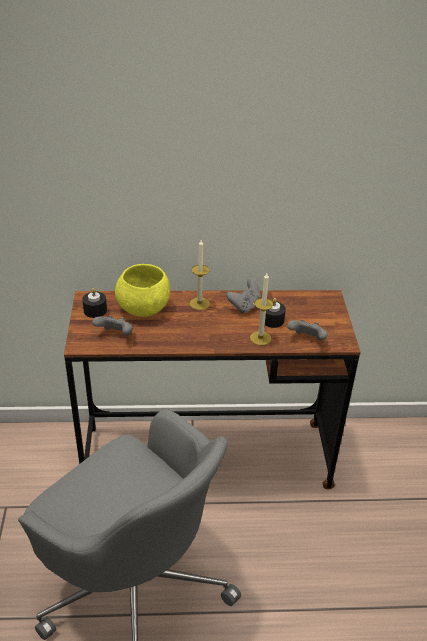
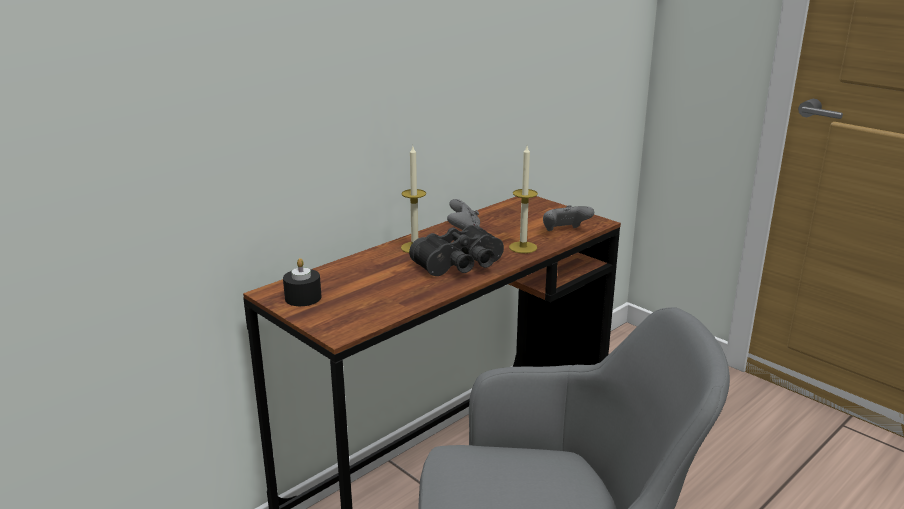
camera: 40 degrees left, 15 degrees down
(115, 335) = (369, 306): grey game controller -> none
(143, 309) = (360, 274): yellow bowl -> none
(203, 333) = (461, 265): none -> black binoculars
(272, 320) = (508, 232): black candle -> none

